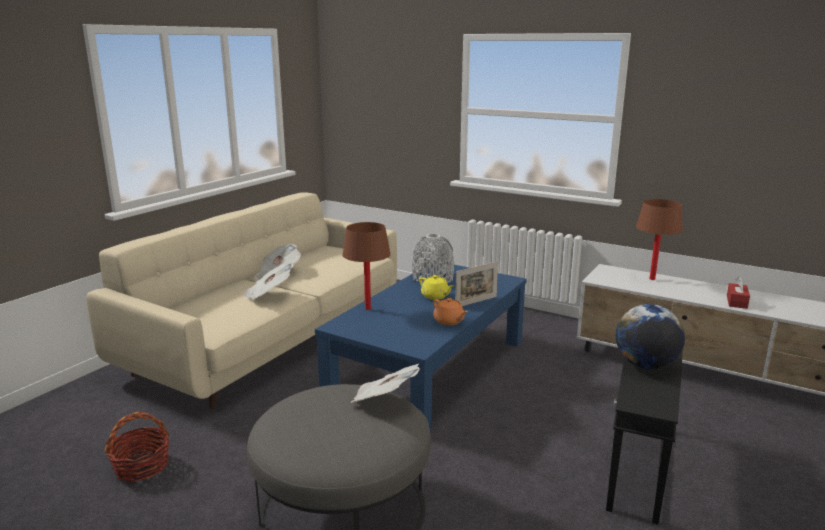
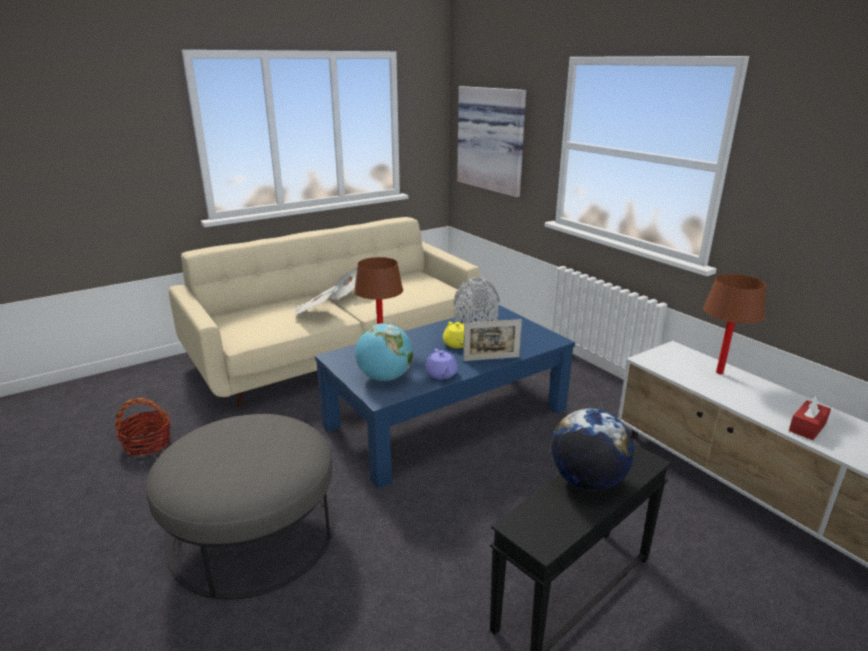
camera: 25 degrees right, 5 degrees up
(379, 110) = (493, 139): none -> picture
(384, 399) = (296, 443): newspaper -> none
(404, 333) = (385, 378): none -> globe
(449, 321) = (441, 374): orange teapot -> purple teapot

